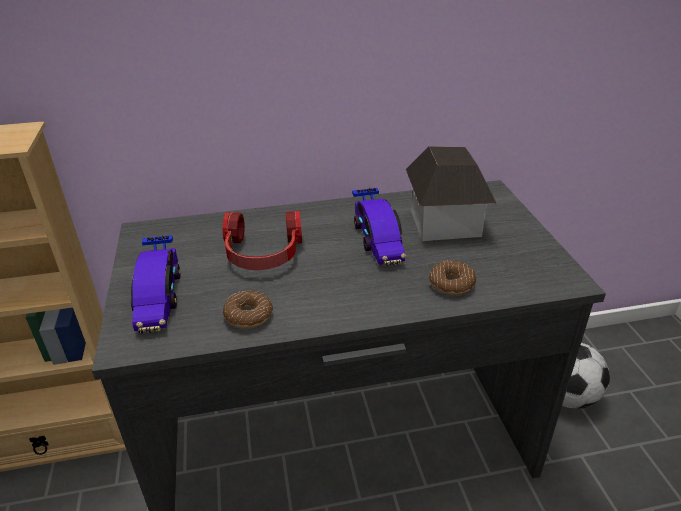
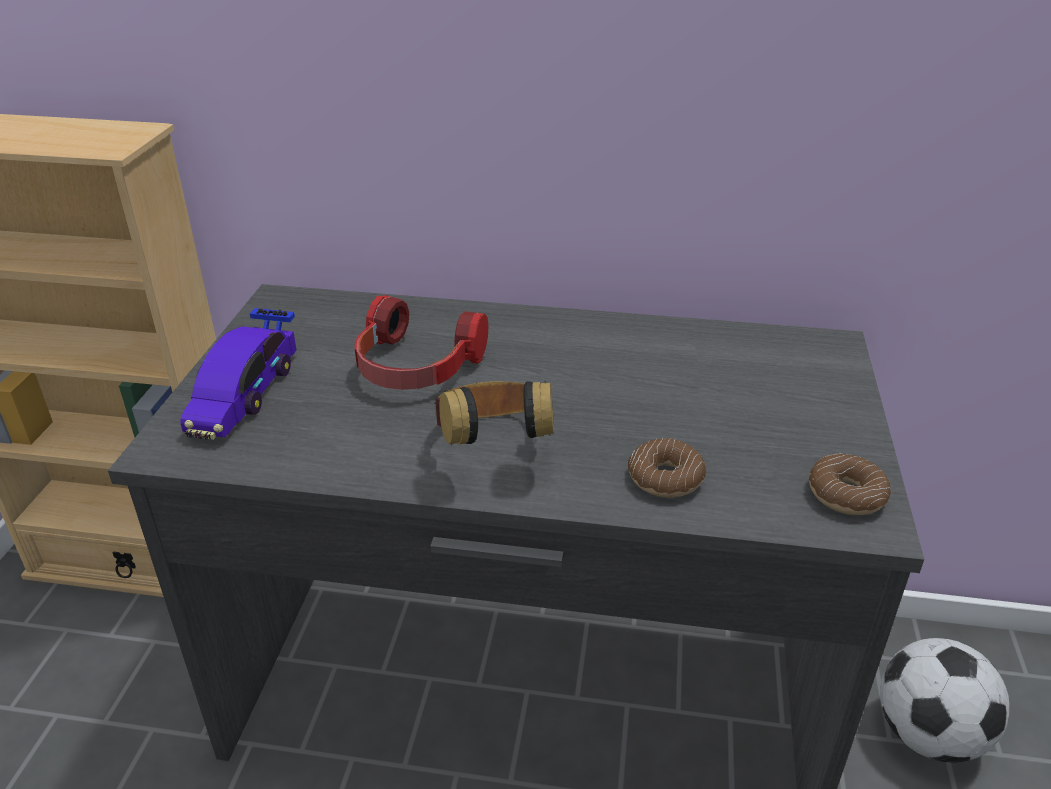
camera: 20 degrees right, 0 degrees up
(248, 316) = (341, 449): donut -> donut (846, 494)
(343, 290) = (494, 447): none -> headphones
(378, 238) = (597, 381): toy car -> none
(445, 223) = (719, 381): toy house -> none

